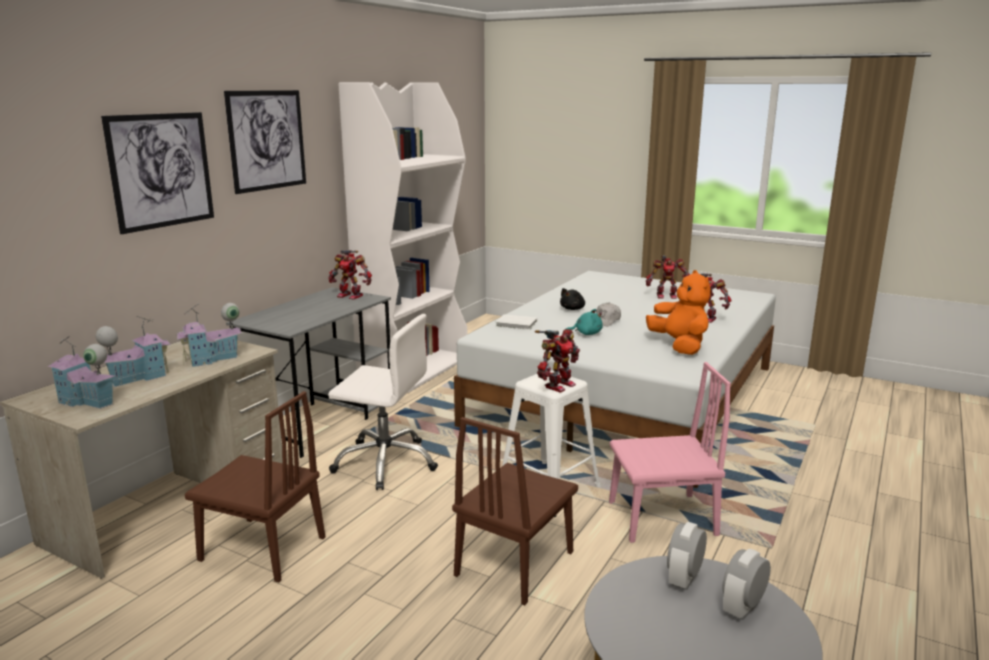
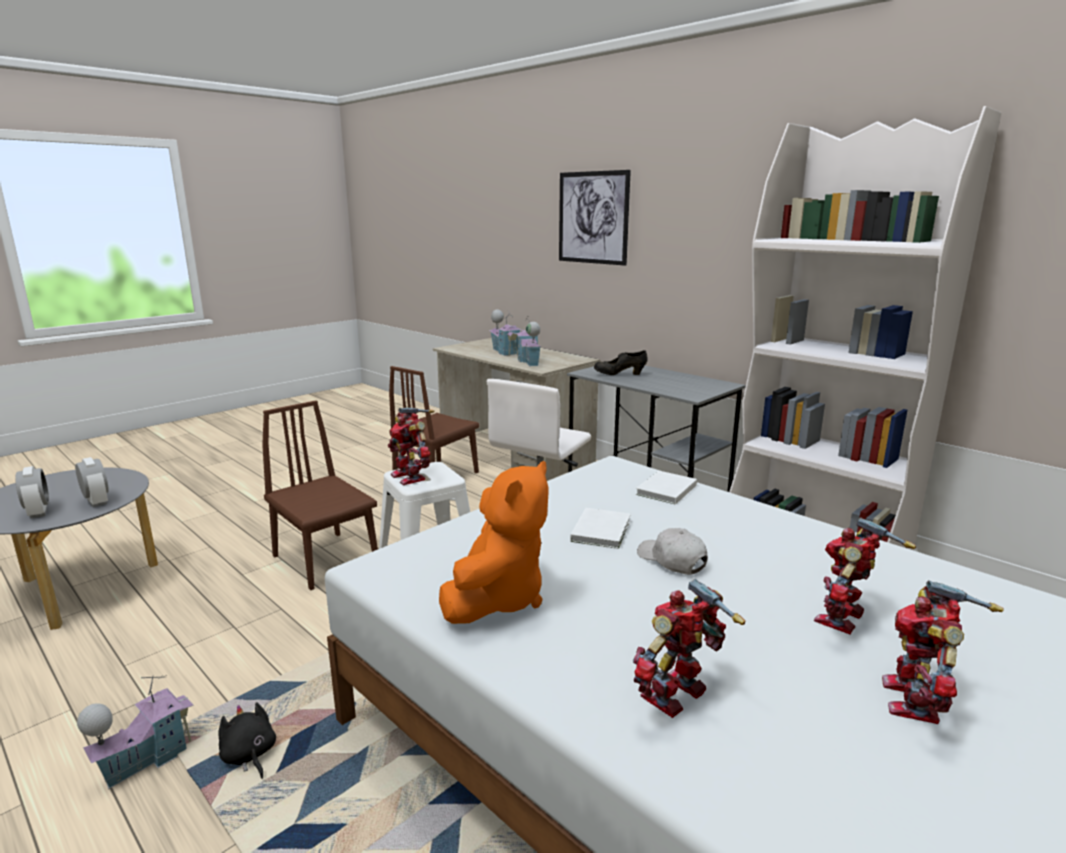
camera: 105 degrees right, 0 degrees up
(86, 402) = (472, 347): toy house -> toy house (146, 759)
(267, 140) = (694, 199): picture -> none
(300, 318) = (620, 375): none -> black shoe
(351, 295) = (703, 389): toy robot -> toy robot (844, 619)
(573, 309) = (756, 545): black plush toy -> black plush toy (249, 756)
(586, 333) = (602, 530): turquoise plush toy -> white book
(661, 518) = (306, 663): pink chair -> none
(679, 346) = (497, 598): orange plush toy -> orange plush toy turned 60 degrees counterclockwise

